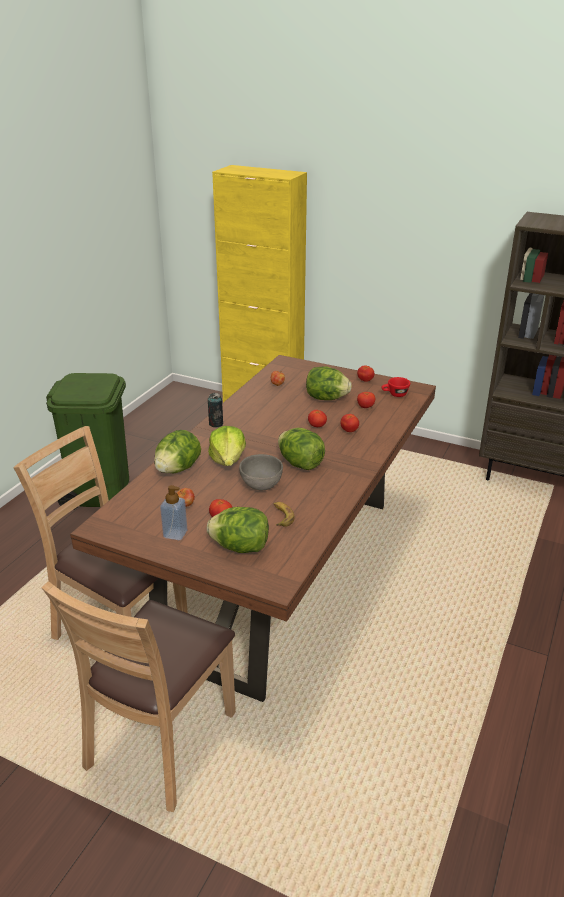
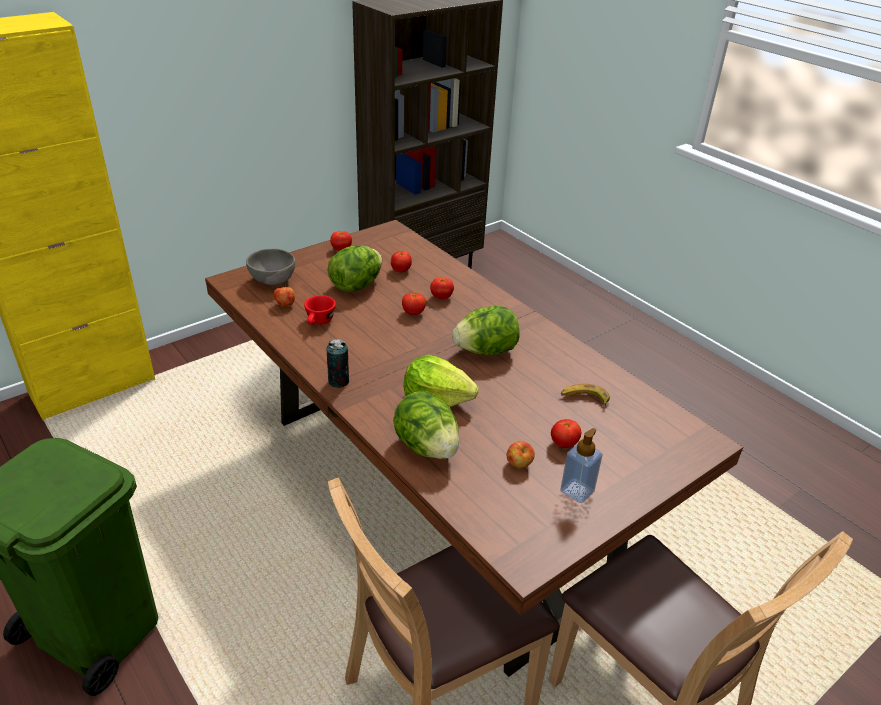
camera: 65 degrees left, 5 degrees up
(240, 547) = (629, 446): lettuce -> none
(260, 485) = (512, 392): grey bowl -> grey bowl (273, 281)
(395, 394) = (391, 245): red cup -> red cup (319, 322)

